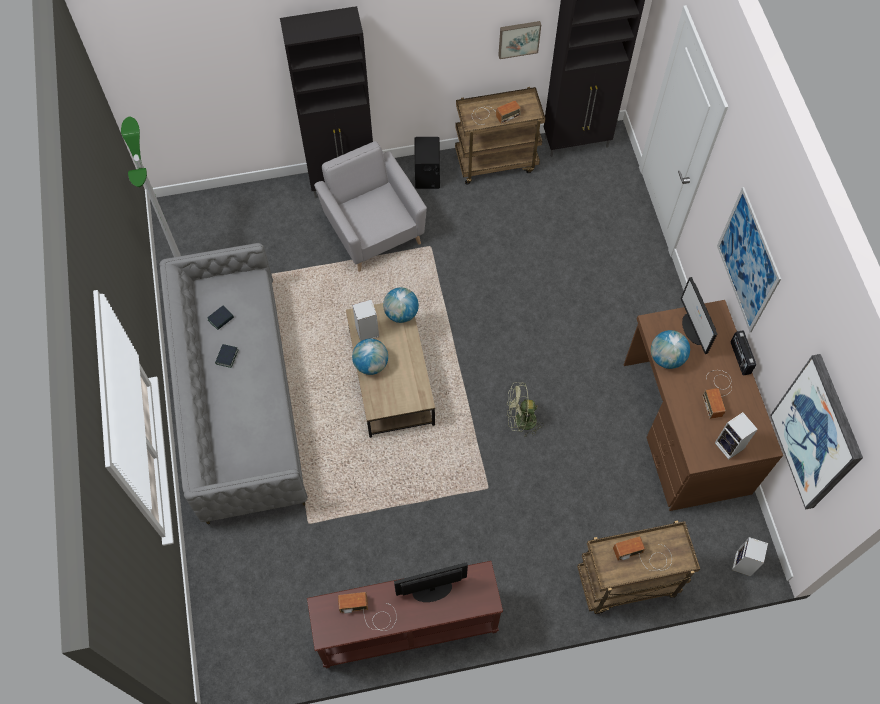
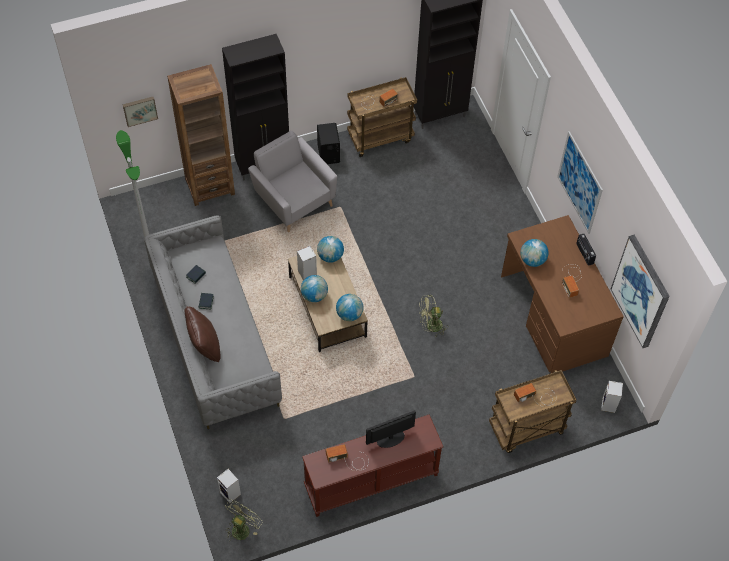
camera: 10 degrees left, 5 degrees down
(213, 416) = (204, 345): none -> brown pillow
(226, 669) = (242, 527): none -> green fan
(272, 200) = (210, 186): none -> brown bookcase
(412, 396) = (349, 314): none -> globe
(518, 38) = (391, 43): picture -> picture (140, 110)
(694, 329) = (549, 238): monitor -> none
(730, 446) = (586, 315): speaker -> speaker (231, 493)

